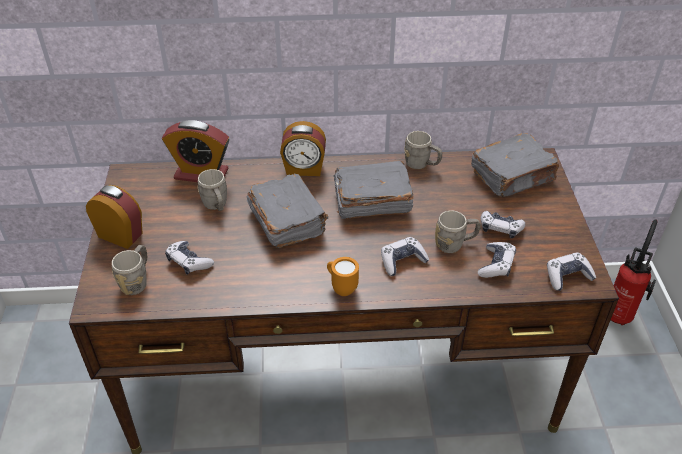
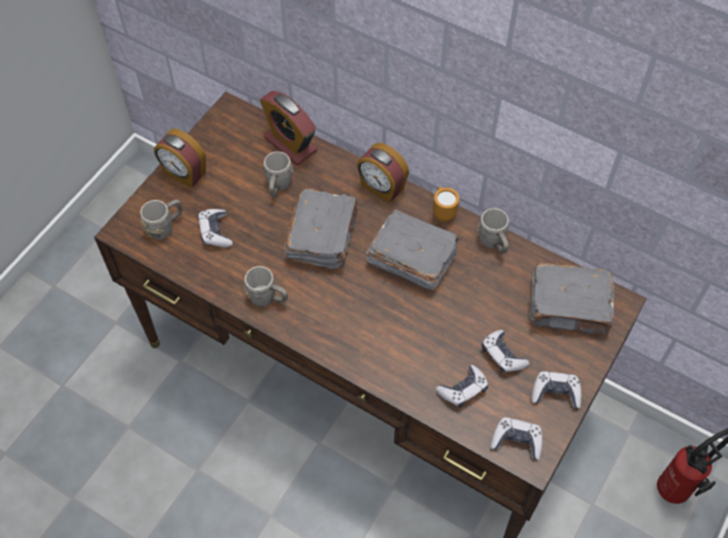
camera: 35 degrees right, 15 degrees up
(121, 234) = (184, 173): alarm clock -> alarm clock turned 150 degrees clockwise
(341, 288) = (313, 330): orange mug -> orange mug (443, 212)
(402, 261) = (385, 335): game controller -> game controller (555, 393)
(455, 244) = (446, 346): grey mug -> grey mug (267, 298)

